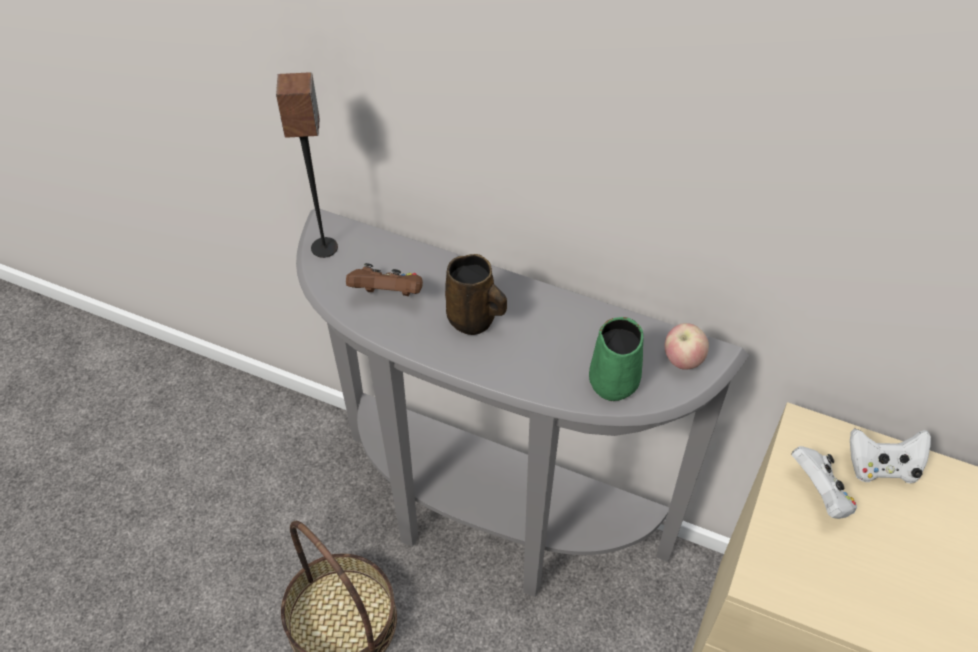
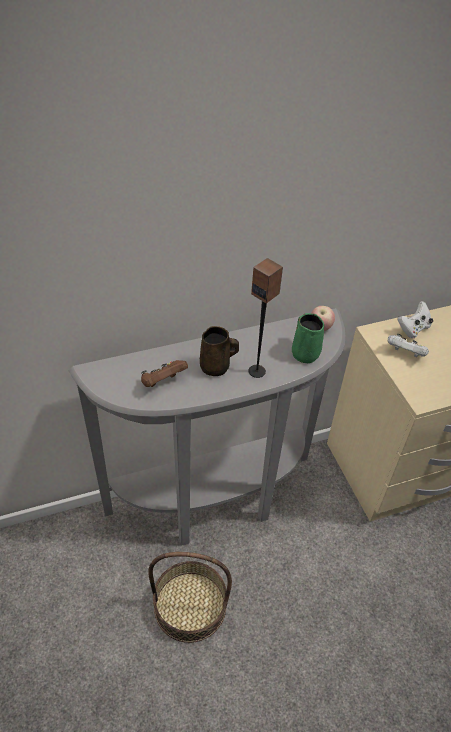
camera: 45 degrees left, 5 degrees down
(325, 247) = (102, 381): speaker -> speaker (257, 371)

